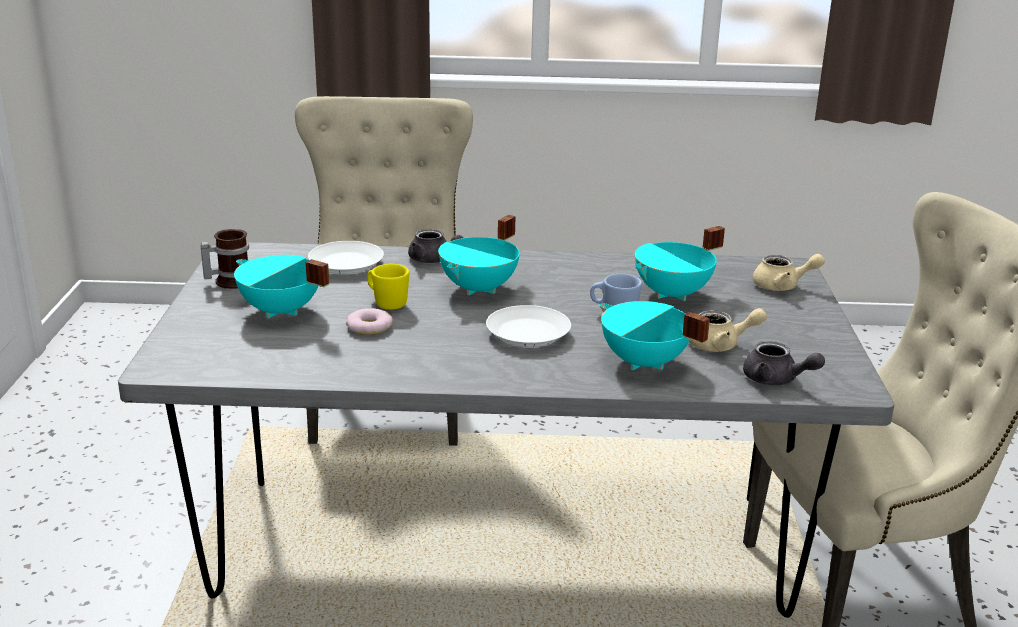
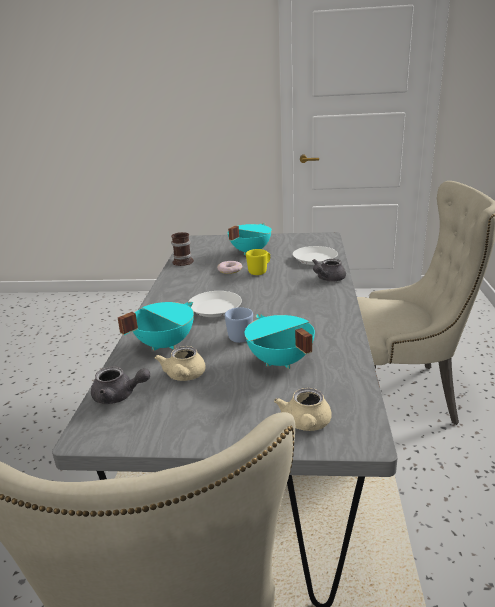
camera: 95 degrees right, 0 degrees up
(230, 281) = (286, 239): mug -> mug (183, 261)
(480, 289) = (282, 293): turquoise cooking pot -> none
(776, 380) = (119, 396): grey teapot -> grey teapot turned 120 degrees counterclockwise

